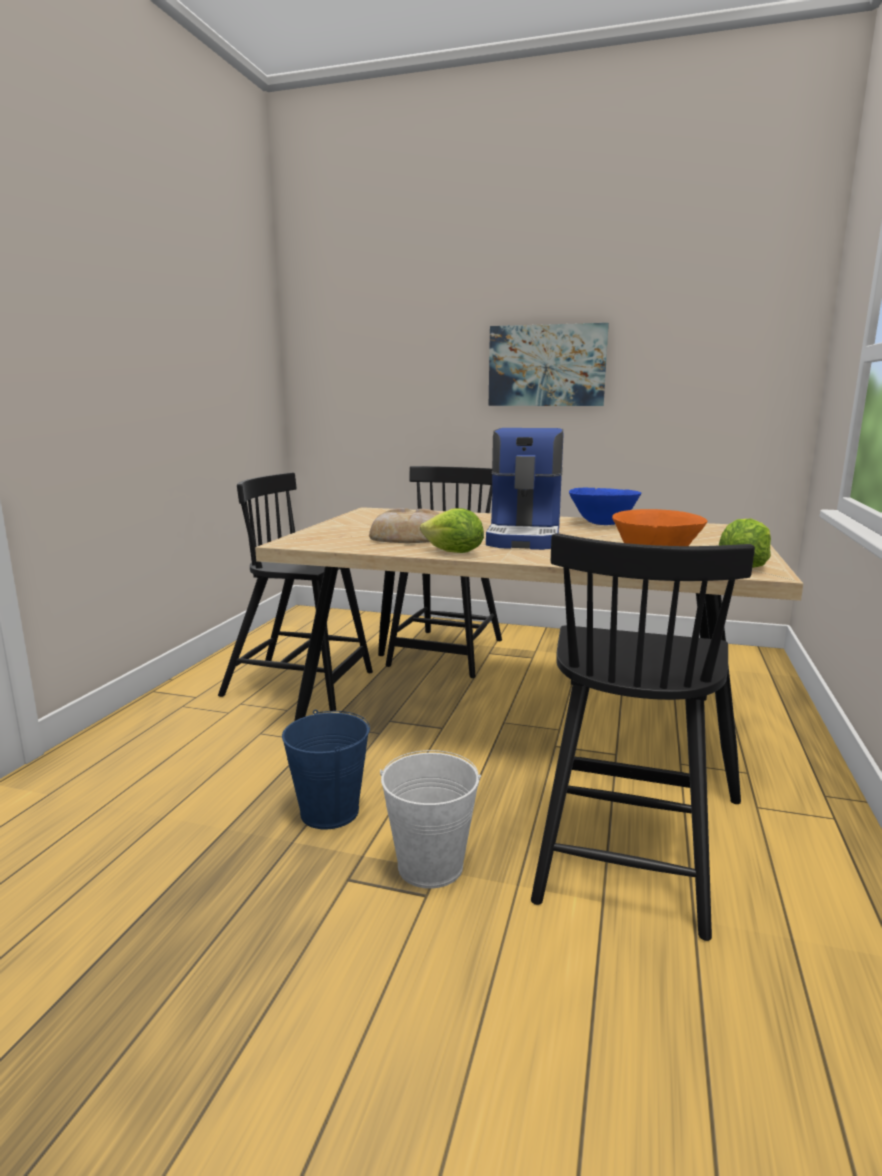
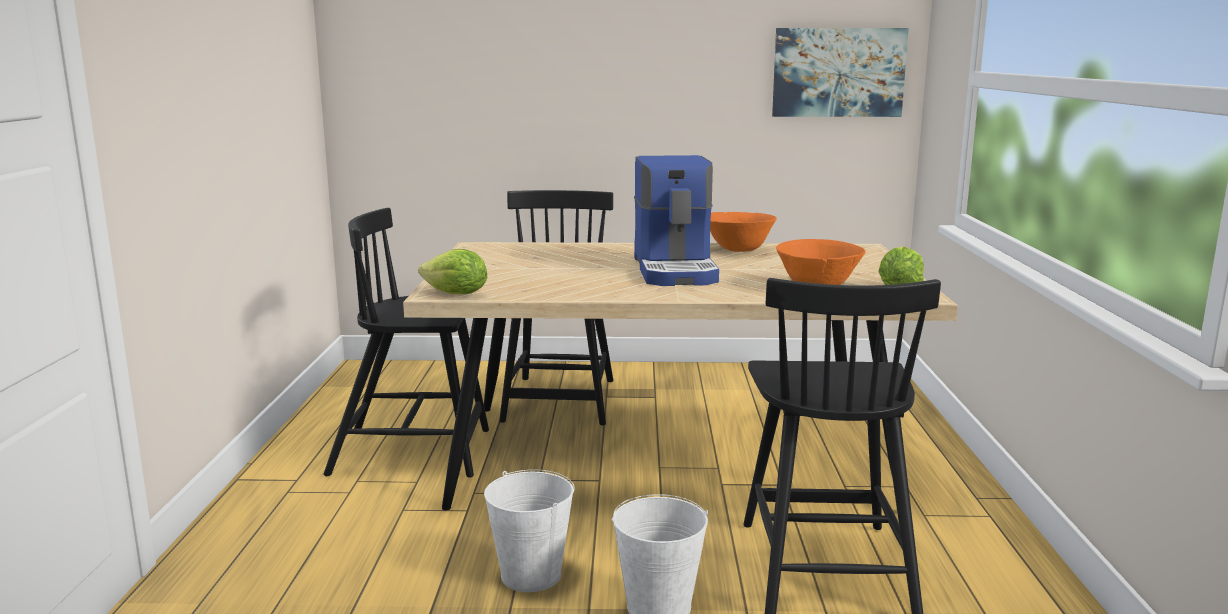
camera: 15 degrees left, 0 degrees up
(329, 812) = (530, 575): blue bucket -> white bucket
(407, 536) = (554, 278): bread -> none
(453, 553) = (623, 295): lettuce -> lettuce (456, 294)
(547, 366) = (645, 73): picture -> picture (838, 72)
(602, 524) = (738, 250): blue bowl -> orange bowl

